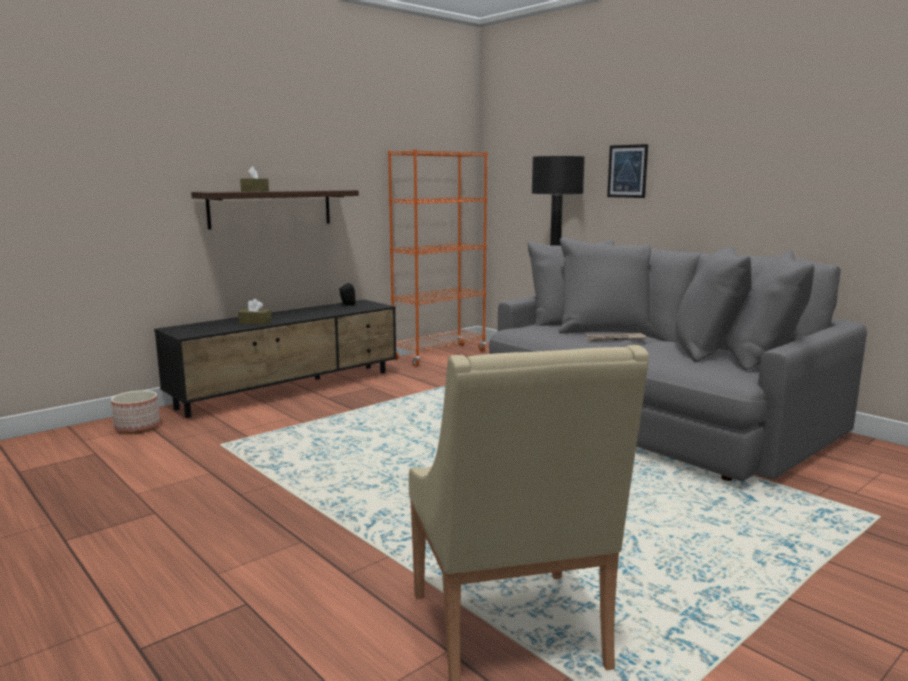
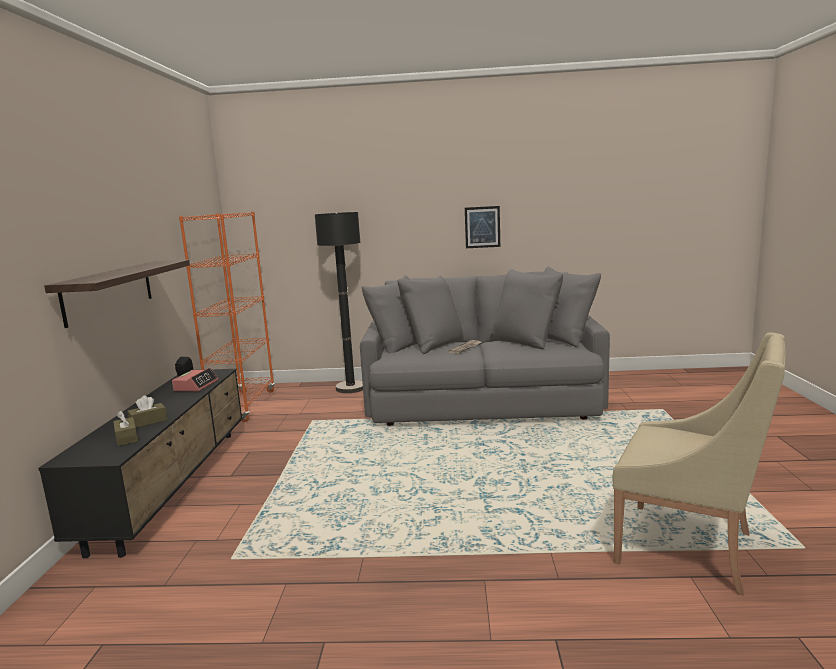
camera: 45 degrees left, 0 degrees up
(137, 427) = (84, 595): planter -> none
(255, 191) = (111, 274): brown tissue box -> brown tissue box (126, 438)
(339, 310) = (196, 386): none -> alarm clock
(627, 171) = (390, 221): picture -> picture (482, 227)

